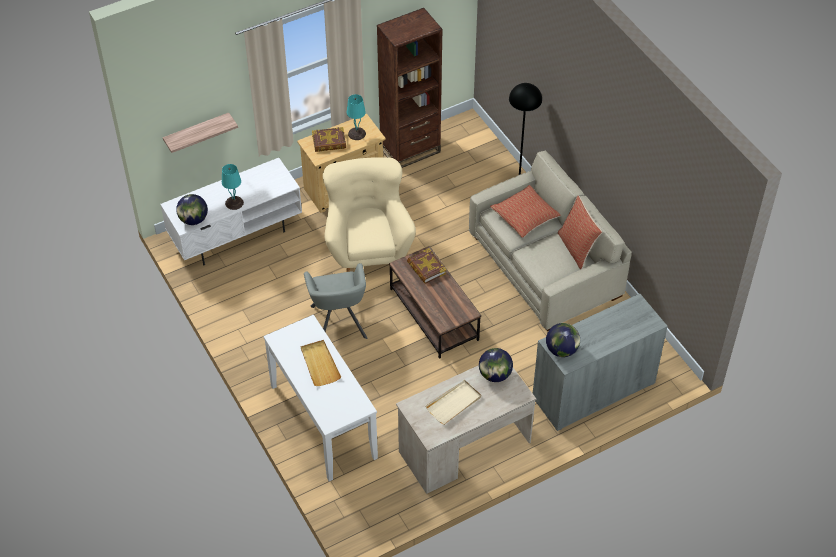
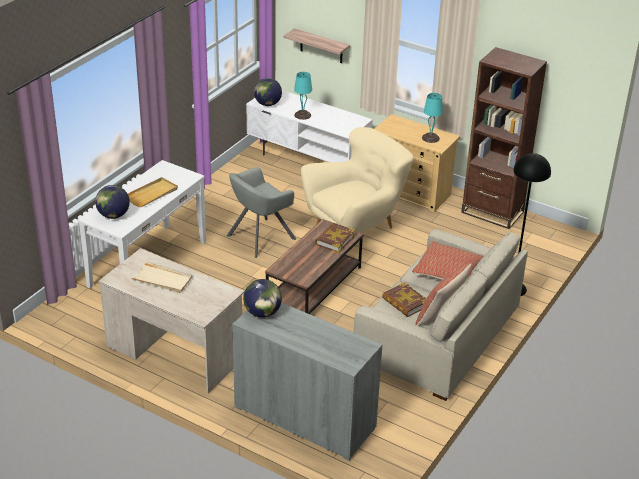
camera: 60 degrees right, 15 degrees down
(329, 142) = (405, 128): book -> book (404, 303)
(495, 375) = (214, 293): globe -> globe (113, 215)

